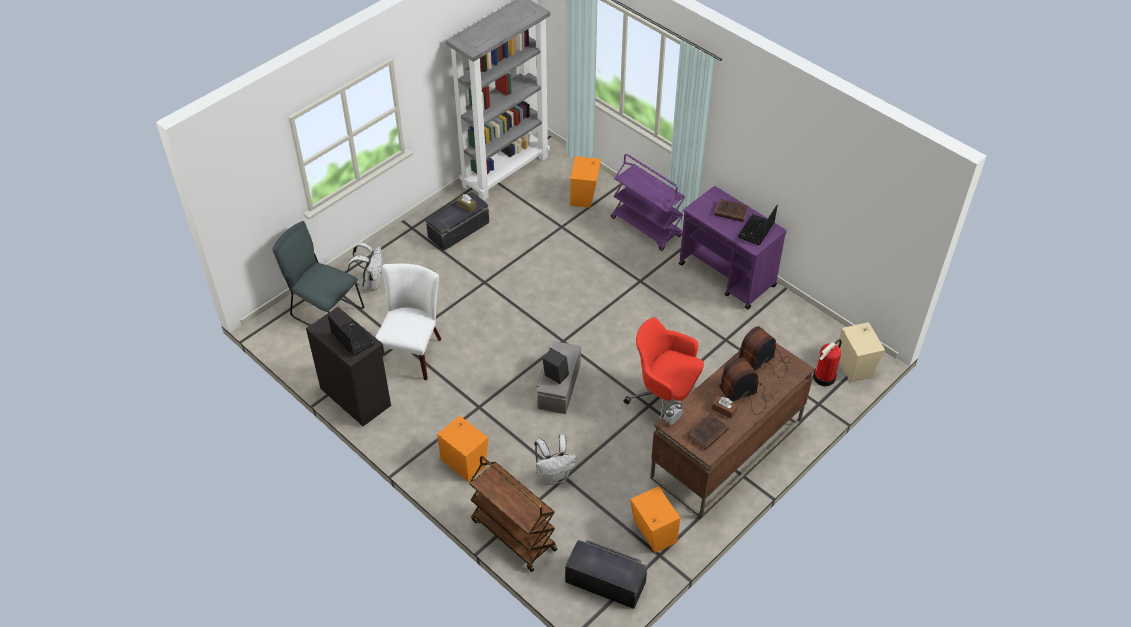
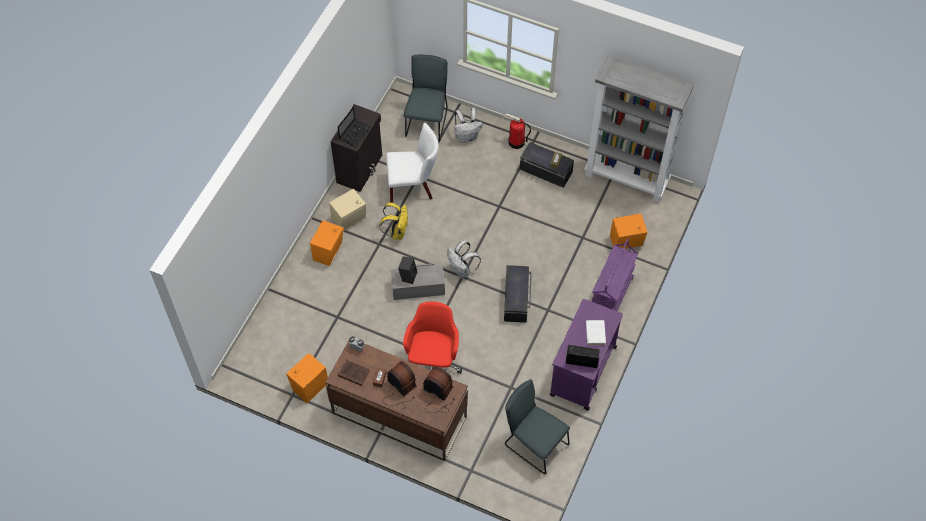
camera: 70 degrees right, 10 degrees up
(470, 384) = (397, 231): none -> yellow backpack
(513, 535) = (279, 301): brown cart -> none
(553, 476) = (336, 309): white backpack -> white backpack (462, 270)
(605, 581) = (261, 367): black storage box -> black storage box (516, 299)
(730, 212) = (595, 333): brown book -> white book
(801, 340) = (534, 443): none -> grey chair
(824, 377) = (500, 469): fire extinguisher -> fire extinguisher (516, 142)
(854, 365) = (523, 489): beige speaker -> beige speaker (350, 220)

